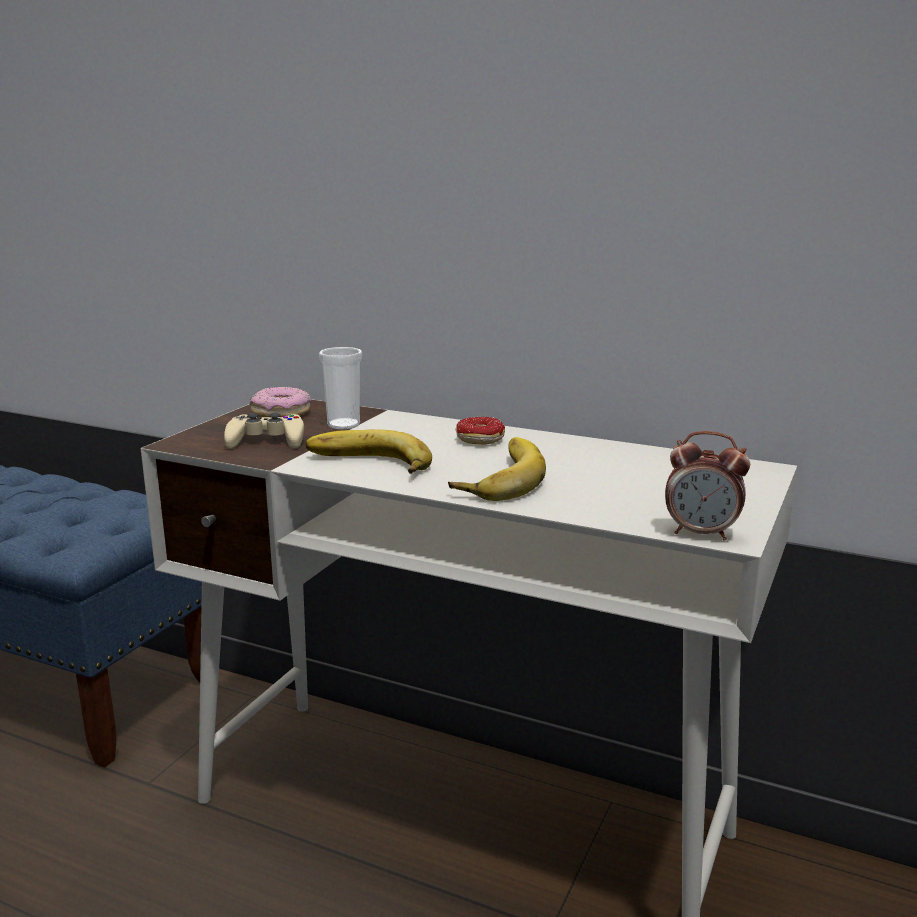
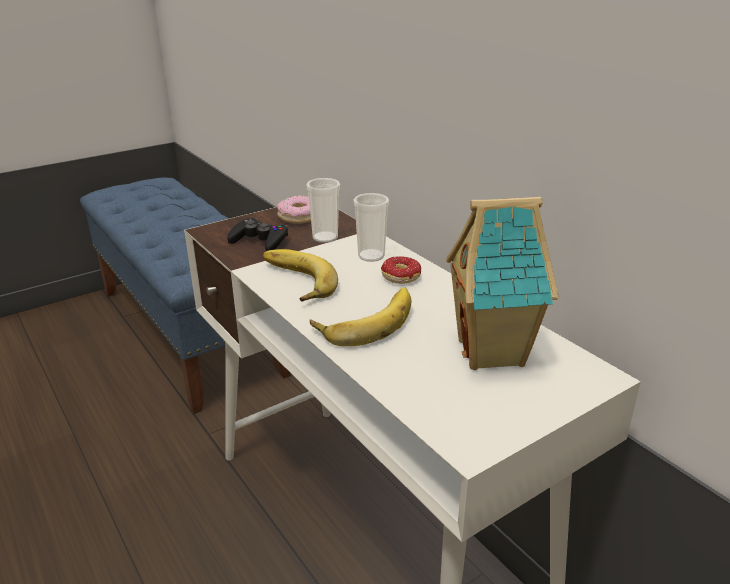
camera: 30 degrees right, 10 degrees up
(266, 440) = (260, 241): beige game controller -> black game controller
(422, 430) = (371, 256): none -> cup
(655, 474) = (493, 353): none -> toy house
(702, 533) = (449, 434): alarm clock -> none

